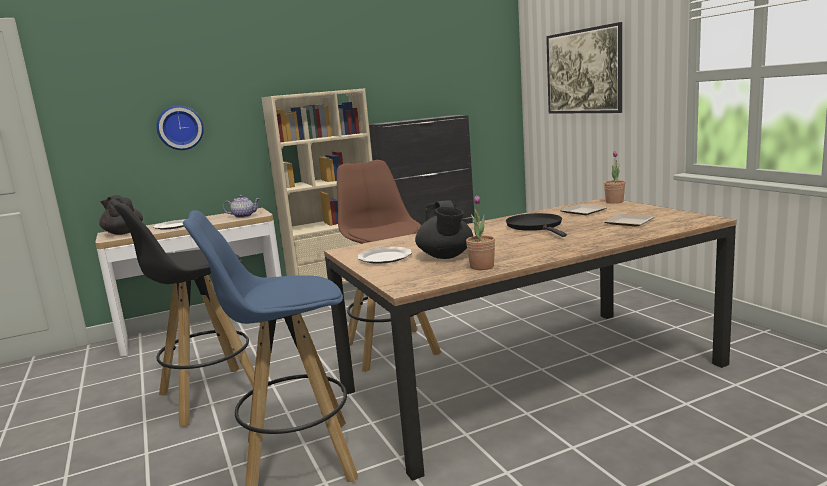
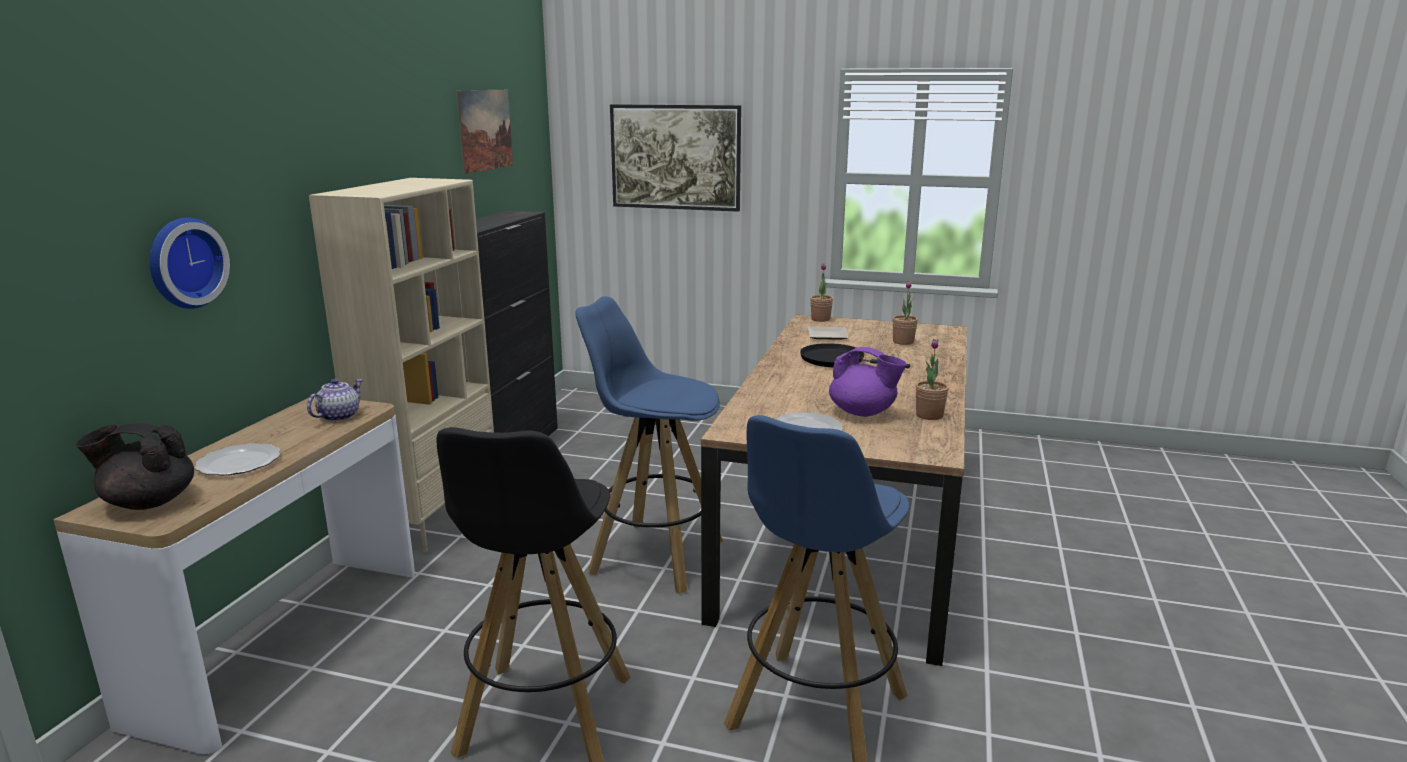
camera: 50 degrees left, 5 degrees up
(391, 349) = (654, 556): brown stool -> blue stool
(438, 61) = (485, 130): none -> picture
(446, 256) = (863, 412): black teapot -> purple teapot
(631, 222) = (903, 342): plate -> potted plant

